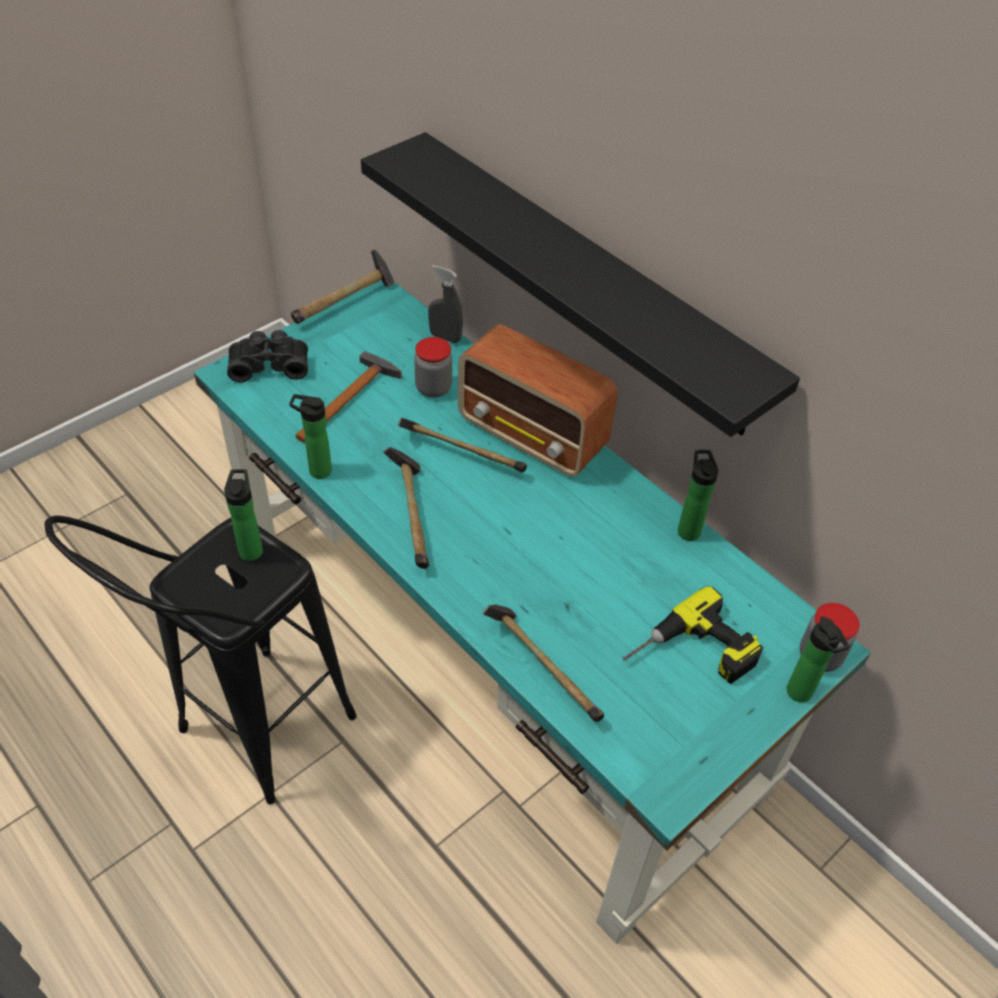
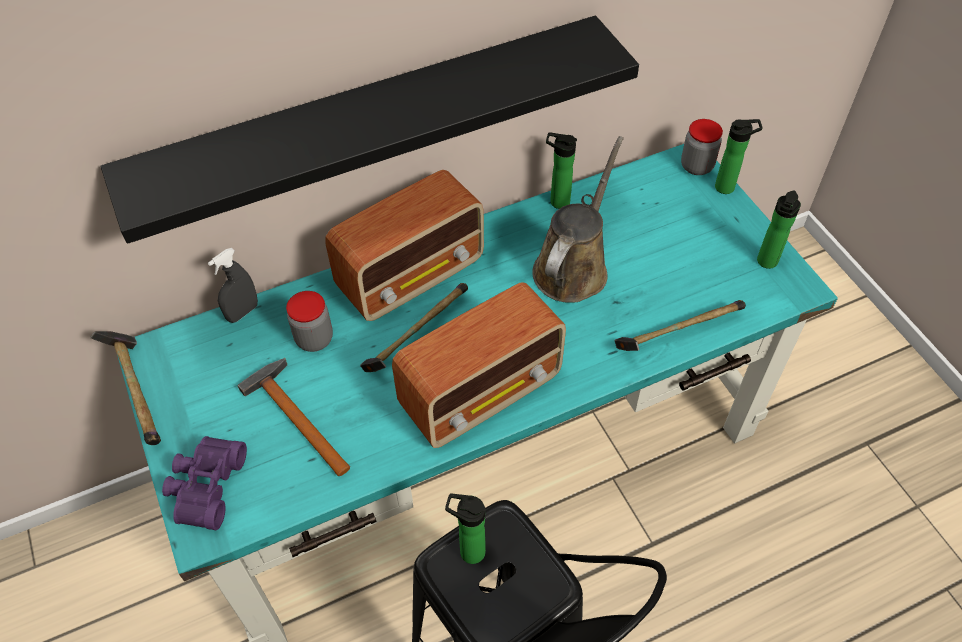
camera: 70 degrees left, 5 degrees up
(269, 364) = (205, 486): black binoculars -> purple binoculars
(316, 470) = (392, 465): bottle -> bottle (766, 263)
(413, 516) = (482, 392): hammer -> radio
(599, 560) = (573, 267): none -> brown watering can
(692, 655) = (682, 237): power drill -> none

